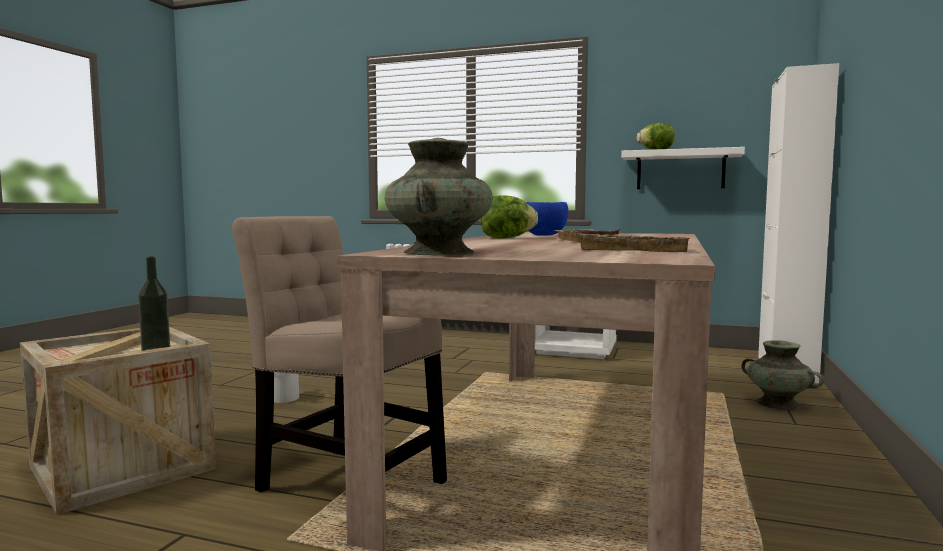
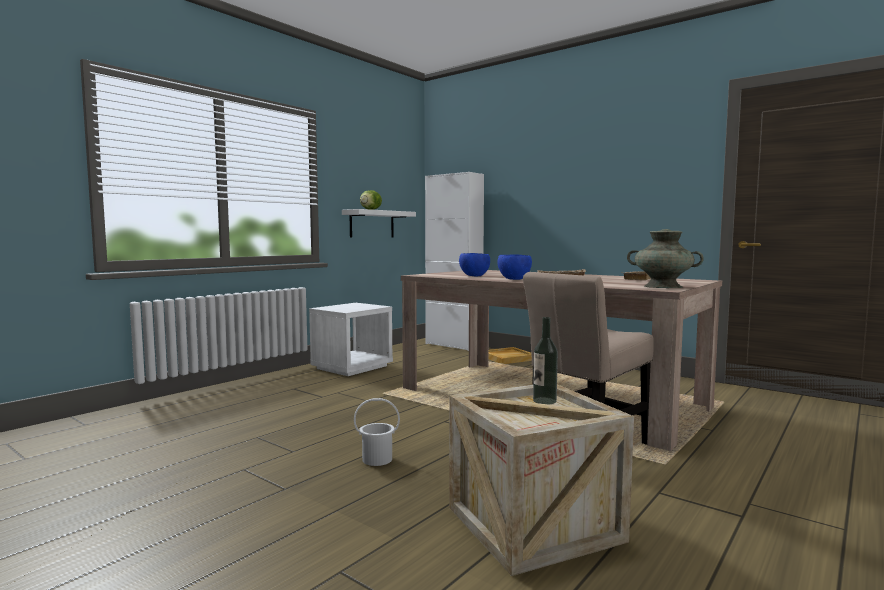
camera: 70 degrees left, 0 degrees up
(506, 238) = (514, 279): lettuce -> blue bowl
(778, 404) = (508, 358): turquoise vase -> beige tray

